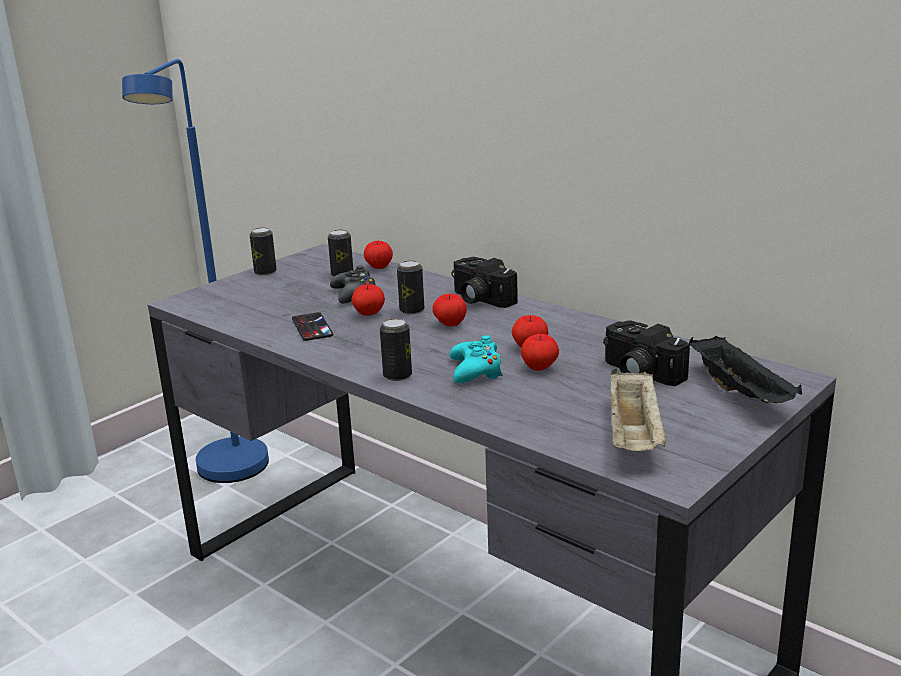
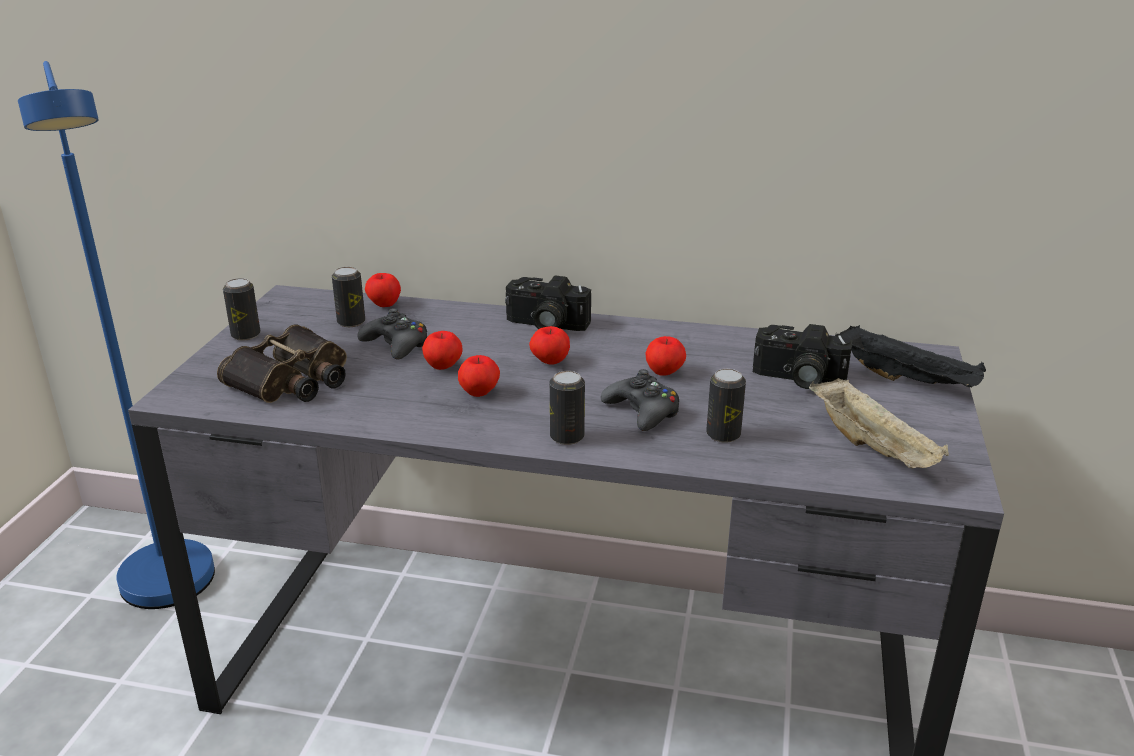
camera: 30 degrees left, 5 degrees up
(261, 304) = (292, 380): none -> binoculars
(312, 327) = (394, 397): phone -> none
(412, 310) = (487, 353): can -> can (723, 435)
(476, 371) = (642, 412): turquoise game controller -> black game controller
(539, 368) = (701, 394): apple -> apple (479, 393)

